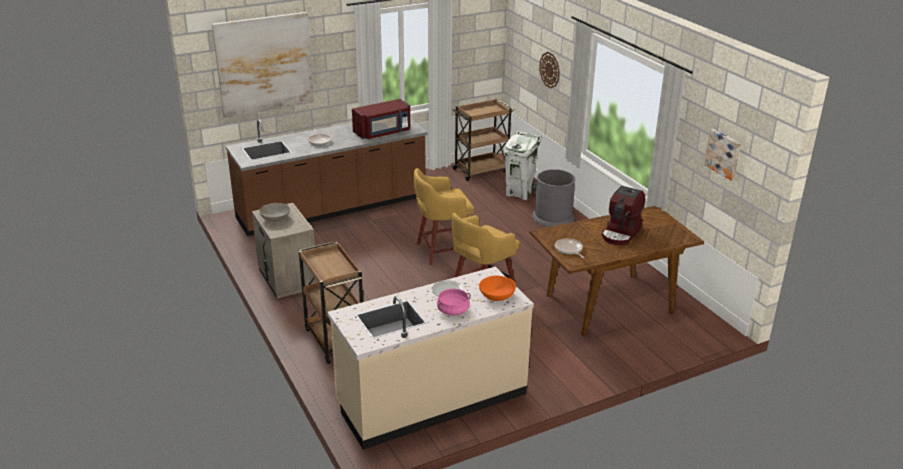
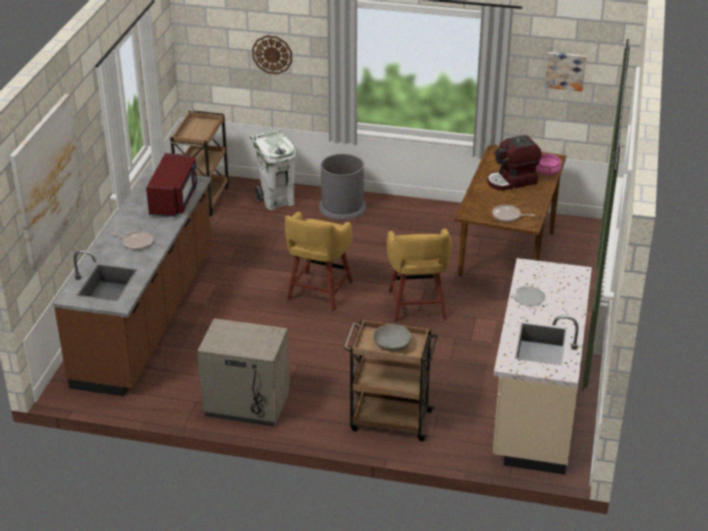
camera: 50 degrees left, 5 degrees up
(275, 218) = (234, 342): grey bowl -> grey bowl (392, 345)
(453, 311) = (562, 308): pink cooking pot -> pink cooking pot (547, 172)
(497, 295) = (562, 277): orange bowl -> none
(621, 233) = (512, 181): coffee machine -> coffee machine turned 90 degrees clockwise

